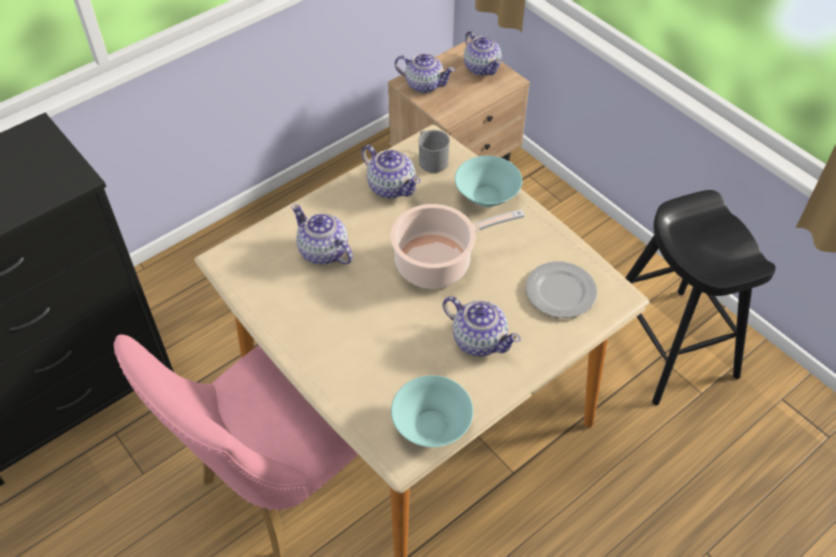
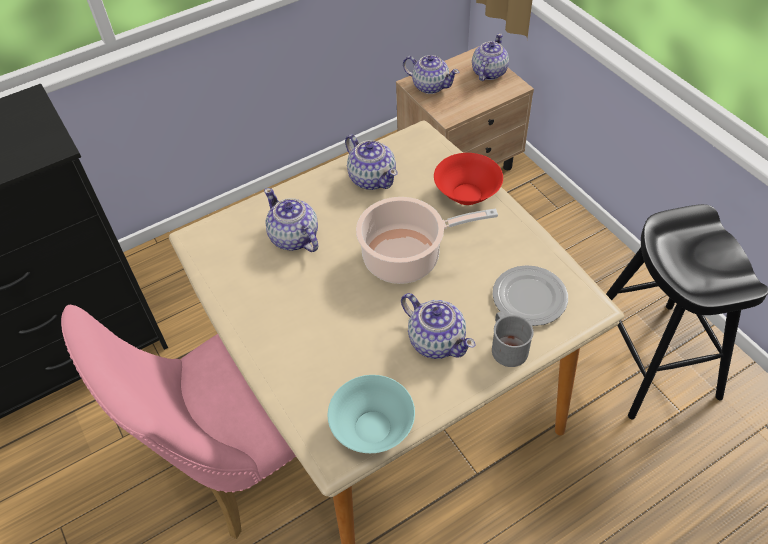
camera: 10 degrees right, 0 degrees up
(431, 159) = (416, 154): grey mug -> grey mug (507, 346)
(482, 67) = (488, 72): teapot -> teapot turned 135 degrees counterclockwise
(487, 197) = (467, 195): turquoise bowl -> red bowl

